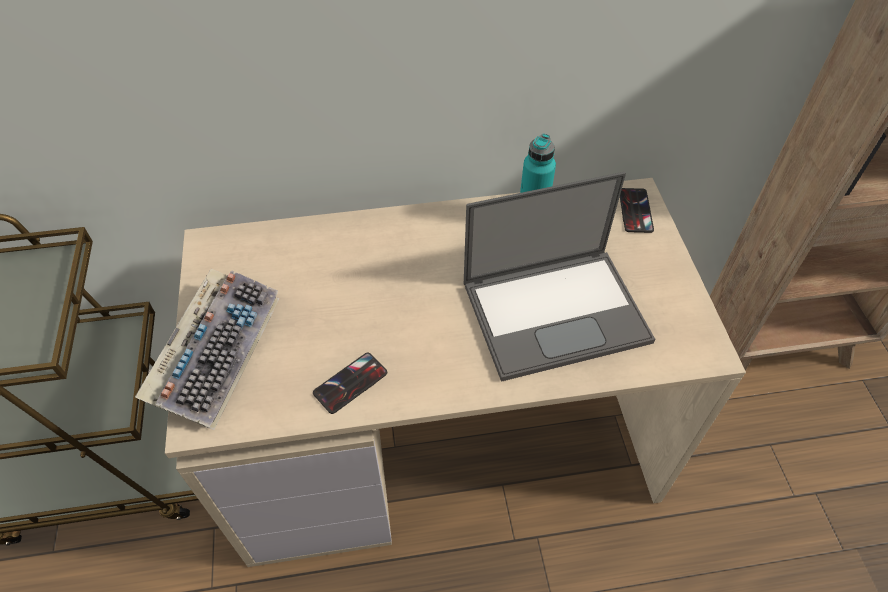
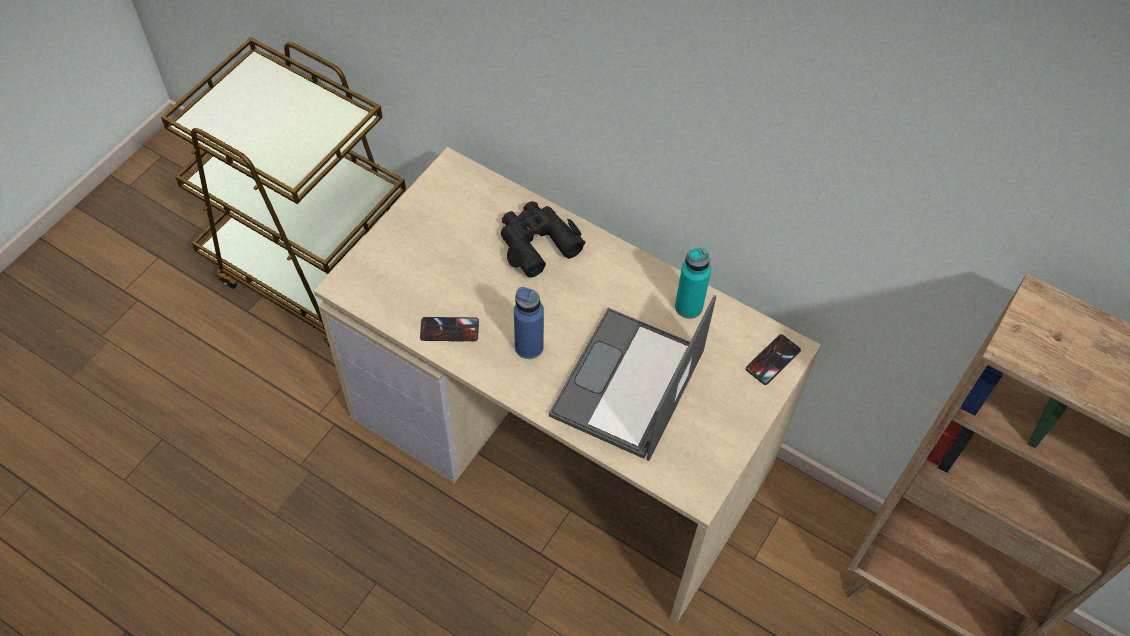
camera: 40 degrees right, 5 degrees up
(216, 350) = (393, 248): keyboard -> none
(353, 252) = (537, 242): none -> black binoculars
(440, 342) = (529, 347): none -> blue bottle
(557, 310) = (627, 385): laptop -> laptop turned 90 degrees clockwise

